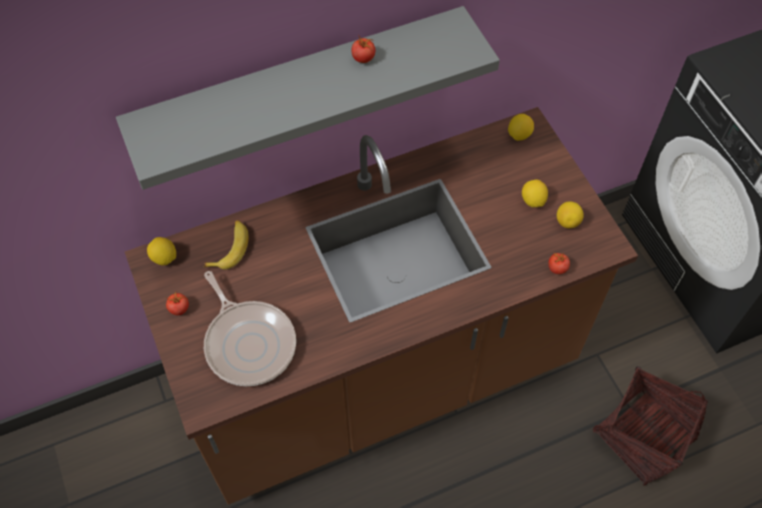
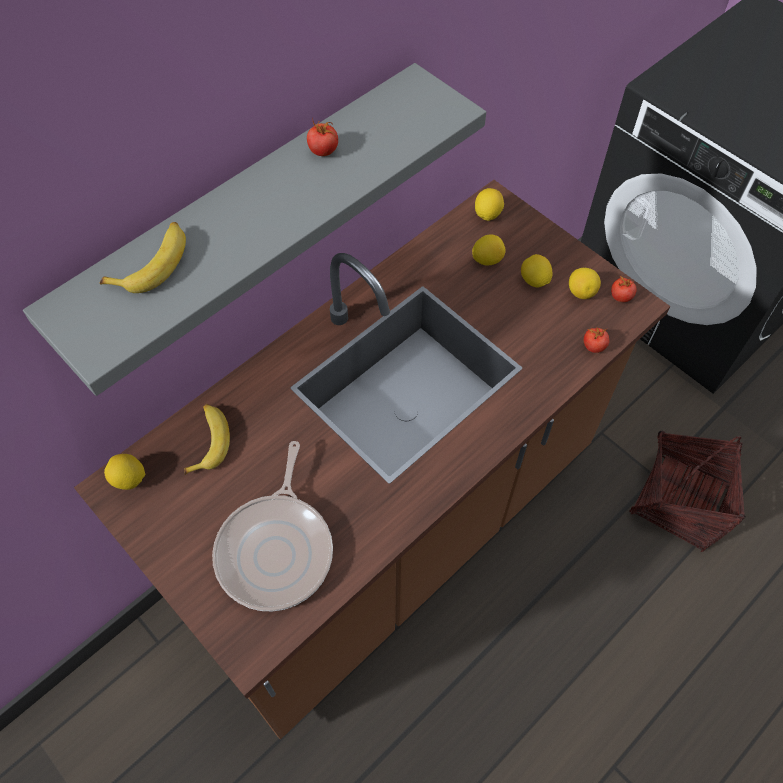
camera: 20 degrees left, 0 degrees up
(179, 309) = (172, 536): tomato -> tomato (621, 297)
(211, 109) = (153, 263): none -> banana
(249, 342) = (277, 549): frying pan -> frying pan turned 60 degrees clockwise
(502, 172) = (487, 260): none -> lemon

